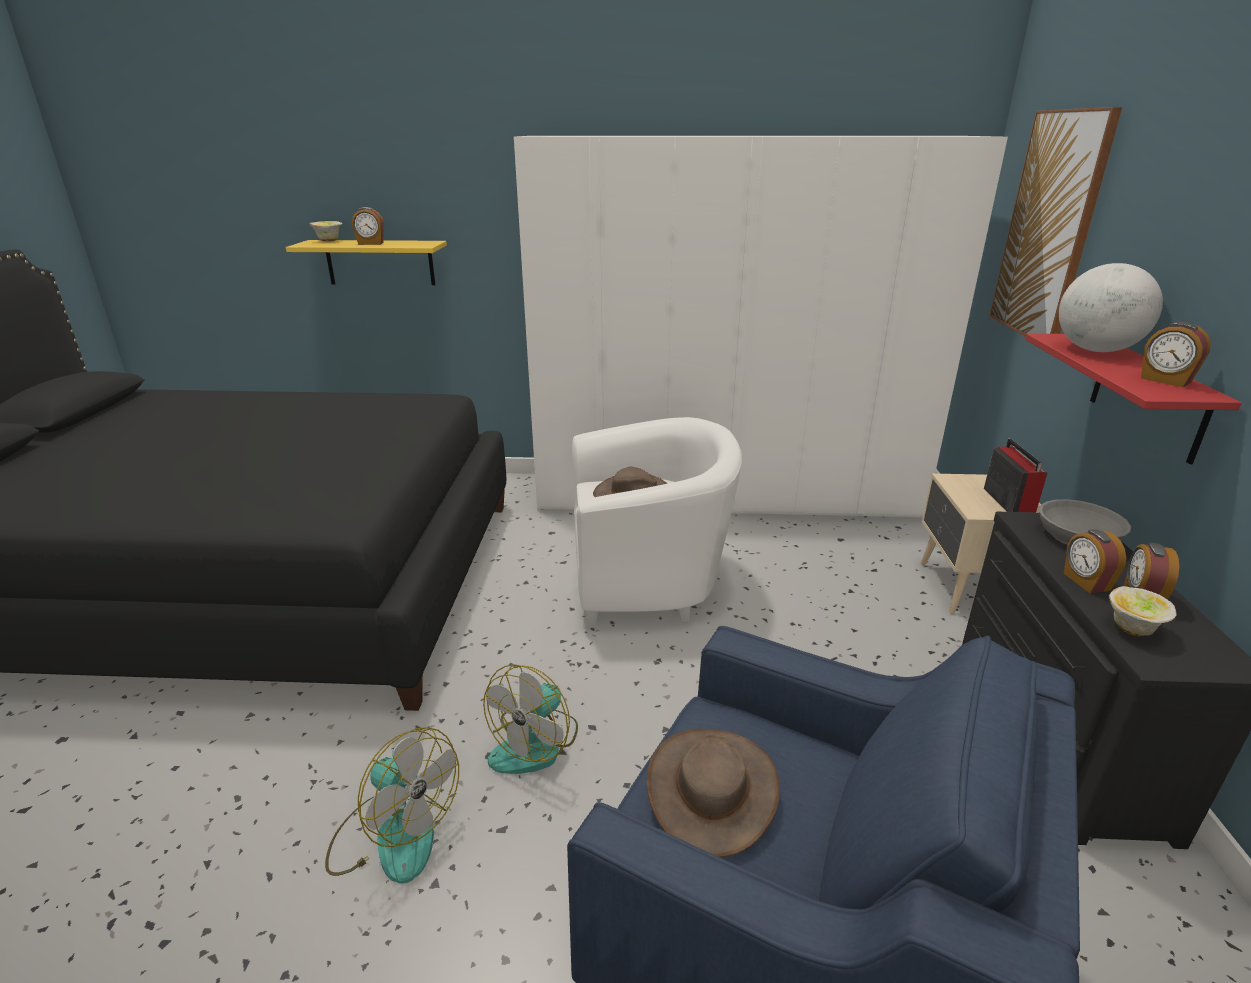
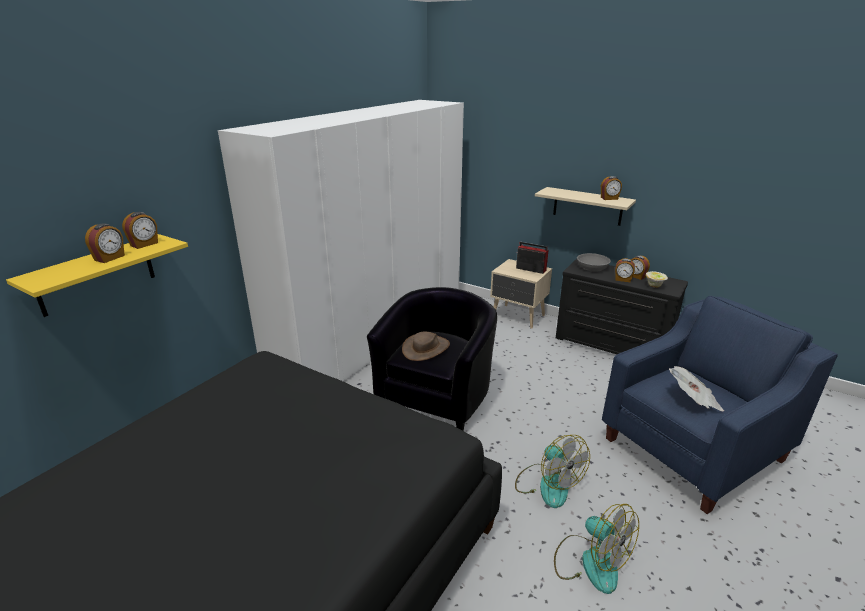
camera: 60 degrees left, 0 degrees up
(329, 241) = (46, 271): bowl -> none
(393, 834) = (590, 562): fan -> fan turned 75 degrees clockwise
(412, 243) = (144, 244): none -> alarm clock
(649, 583) = (437, 396): white armchair -> black armchair
(712, 789) = (693, 401): brown hat -> newspaper
(1050, 227) = (491, 143): picture -> none
(1096, 350) = (568, 193): globe -> none
(1148, 397) = (587, 206): red shelf -> beige shelf

